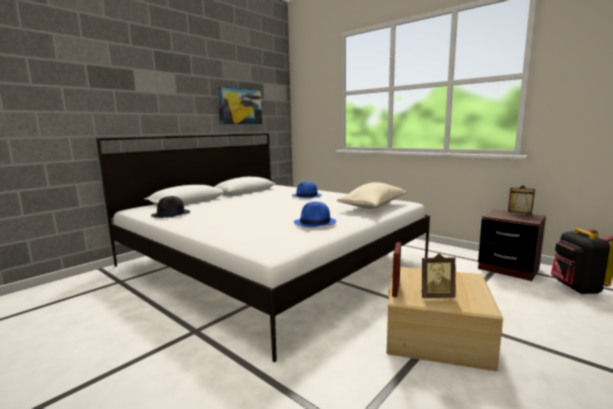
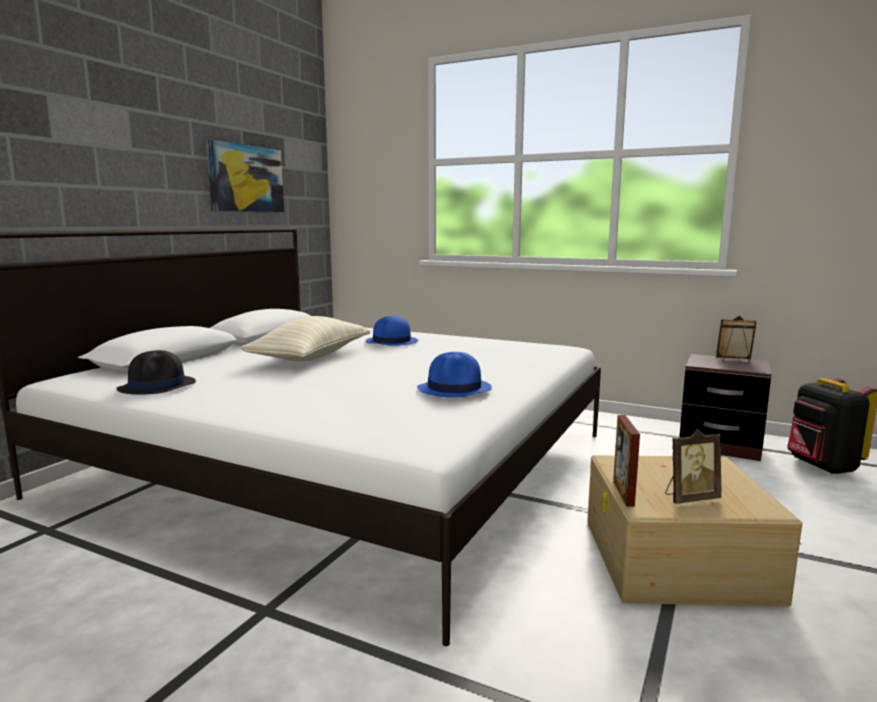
camera: 15 degrees left, 0 degrees up
(373, 207) = (522, 357): beige pillow -> beige pillow (311, 358)

